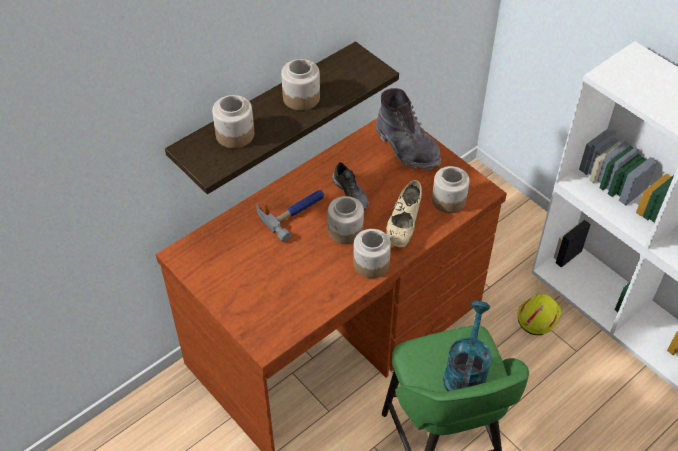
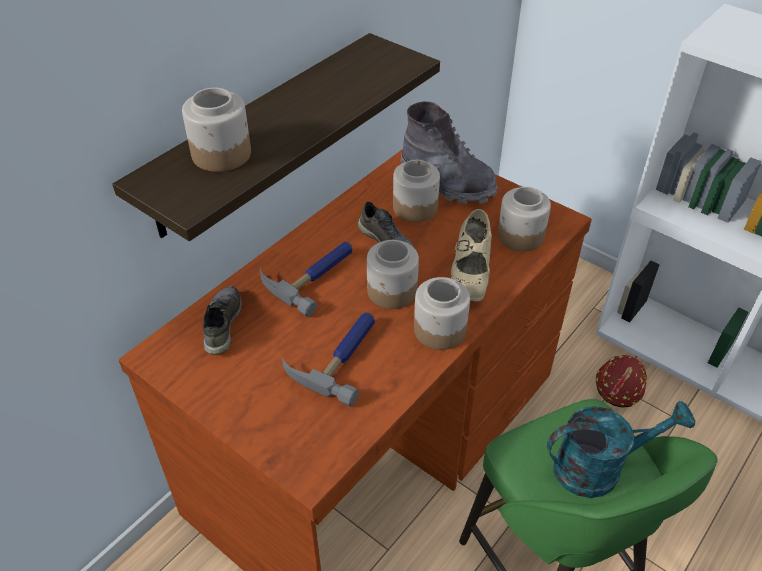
camera: 10 degrees left, 5 degrees down
(225, 239) = (221, 324): none -> grey shoe
(299, 272) = (339, 355): none -> hammer
(301, 97) = (311, 100): jar -> jar (415, 207)
(465, 372) = (599, 467): turquoise watering can -> turquoise watering can turned 75 degrees clockwise
(538, 316) = (619, 384): yellow hard hat -> red hard hat

